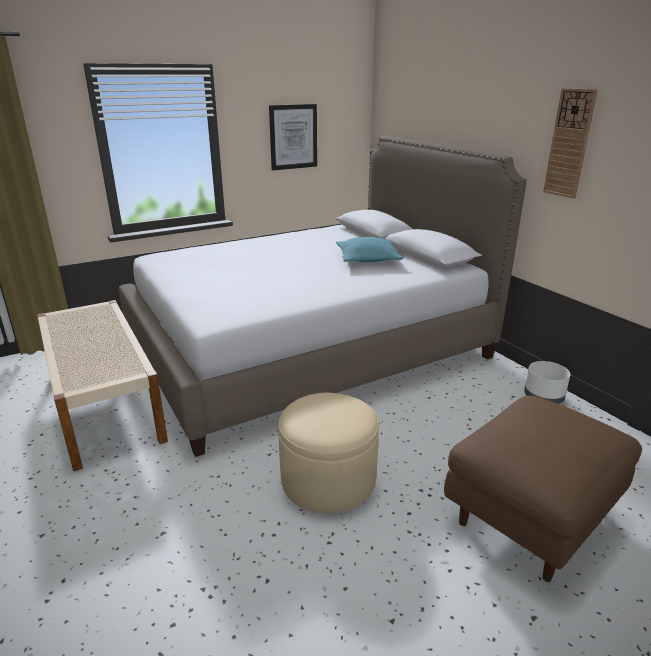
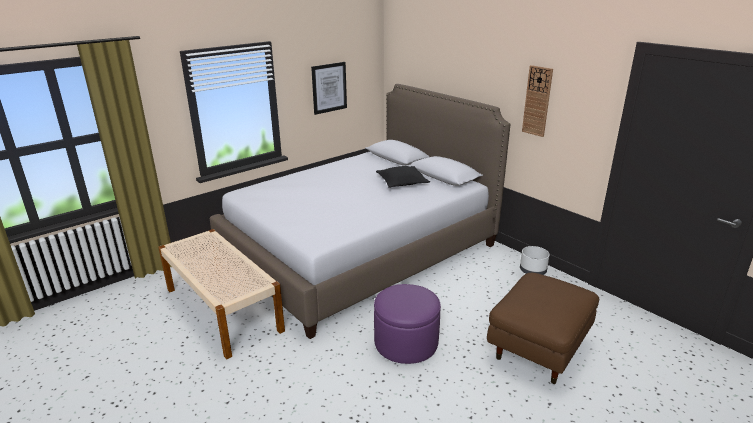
camera: 10 degrees left, 0 degrees up
(328, 479) = (406, 342): beige ottoman -> purple ottoman
(367, 259) = (402, 182): turquoise pillow -> black pillow

